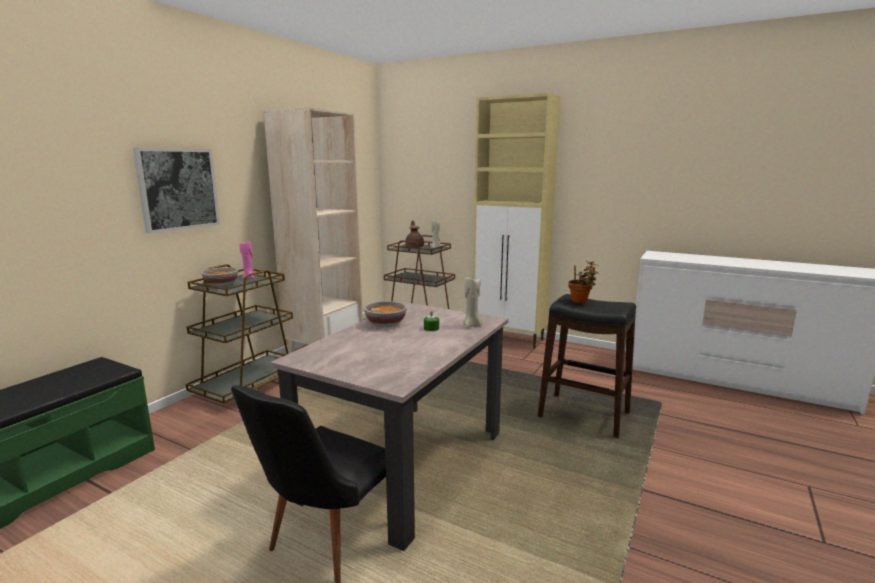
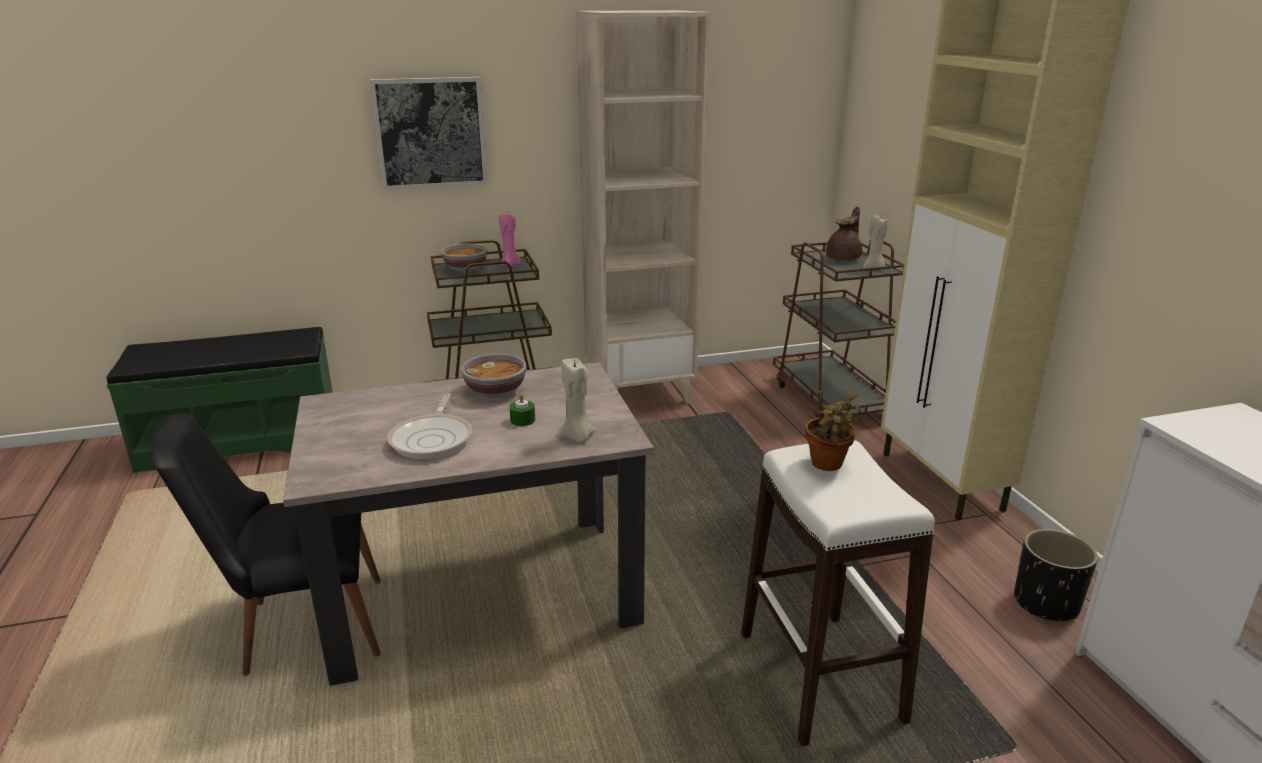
camera: 45 degrees right, 10 degrees up
(409, 348) = (433, 439): none -> frying pan
(584, 415) = (820, 677): black stool -> white stool
(599, 361) = (1045, 604): none -> black planter

